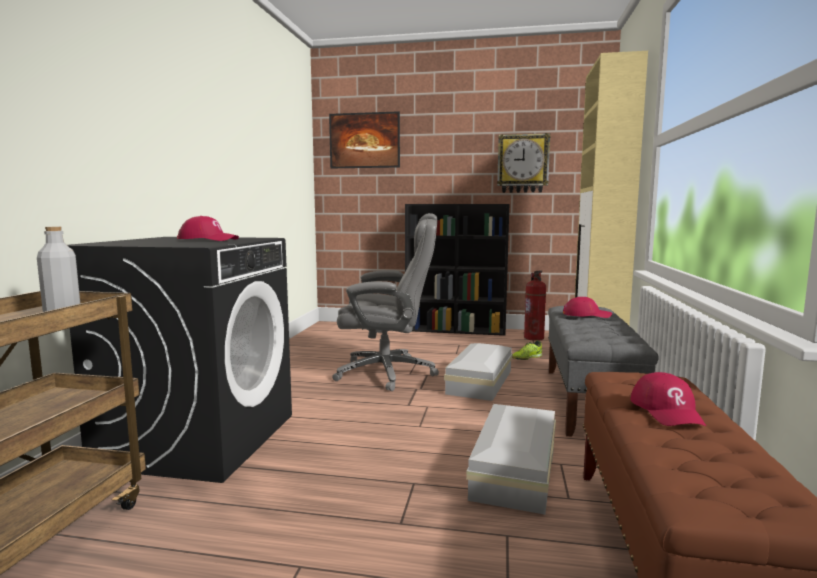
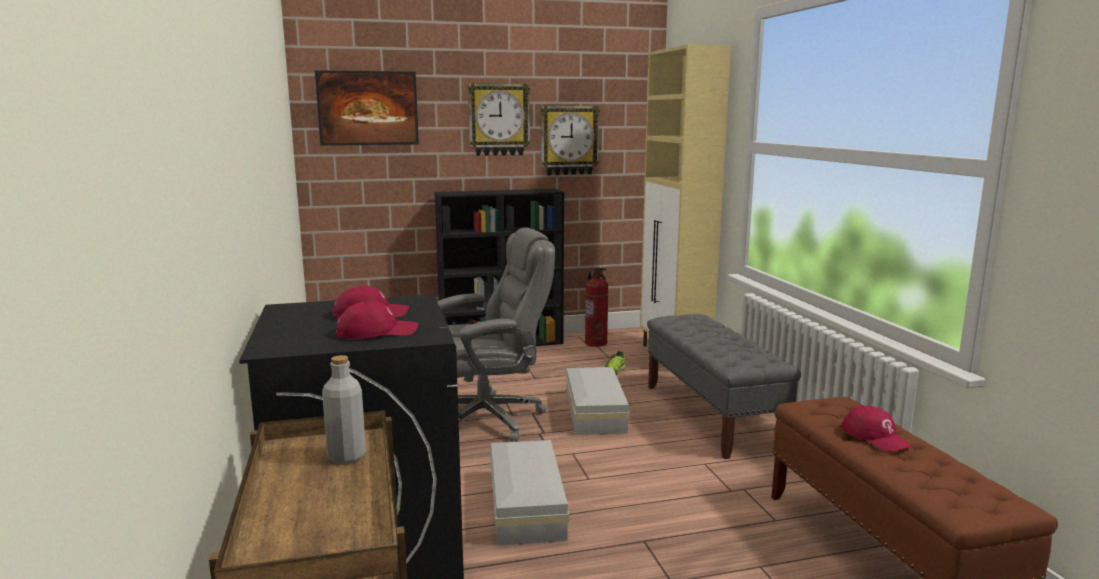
camera: 25 degrees left, 5 degrees up
(463, 147) = (498, 120): none -> wall clock
(512, 470) = (712, 505): white storage box -> white storage box (524, 506)
(586, 315) = (699, 328): red cap -> red cap (377, 332)

